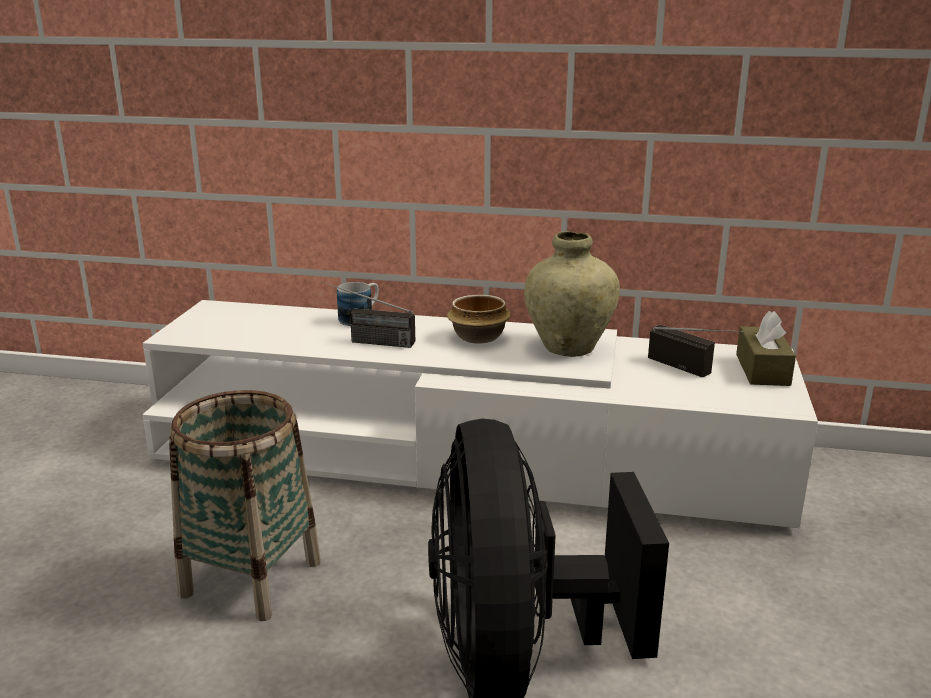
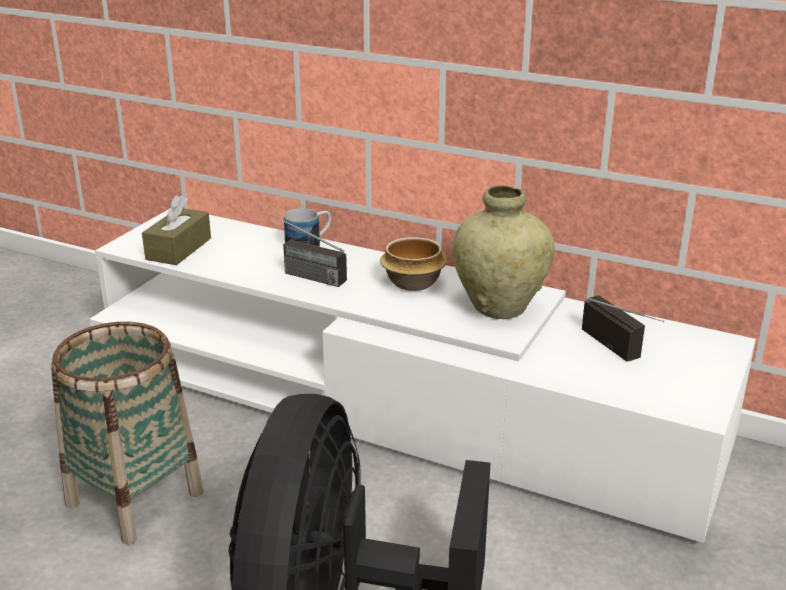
camera: 15 degrees right, 5 degrees up
(762, 370) = (702, 361): brown tissue box -> brown tissue box (179, 249)

